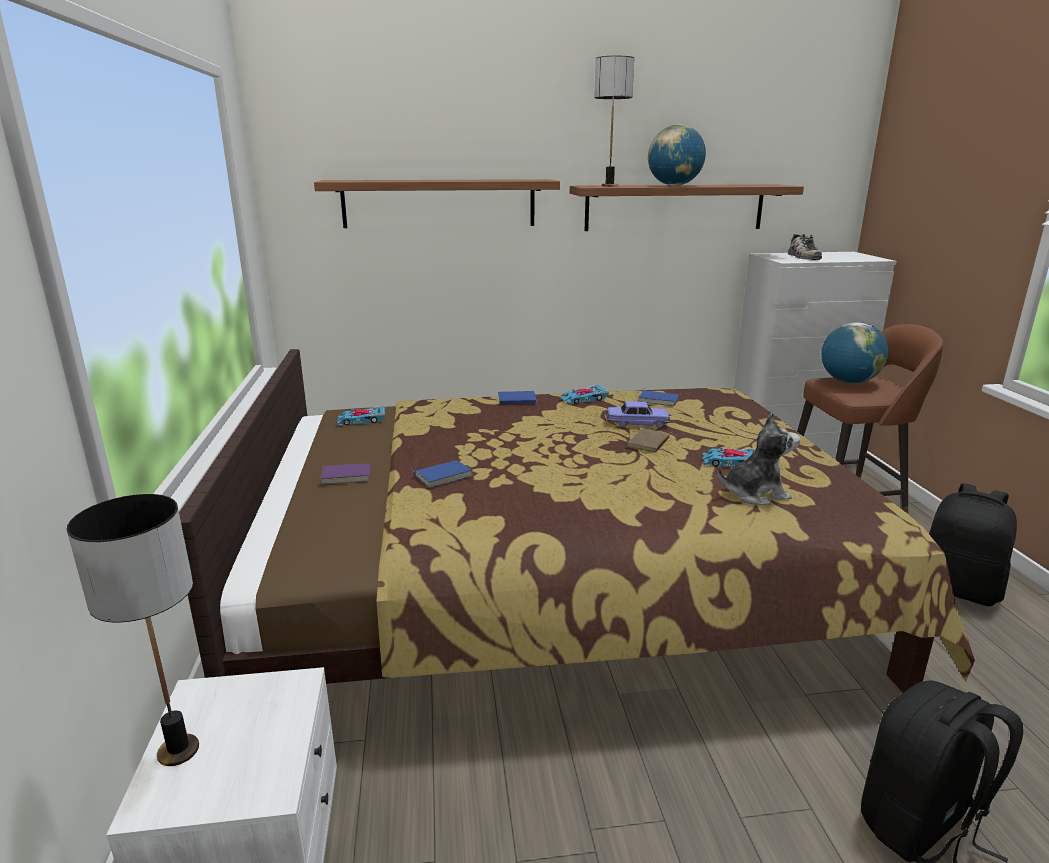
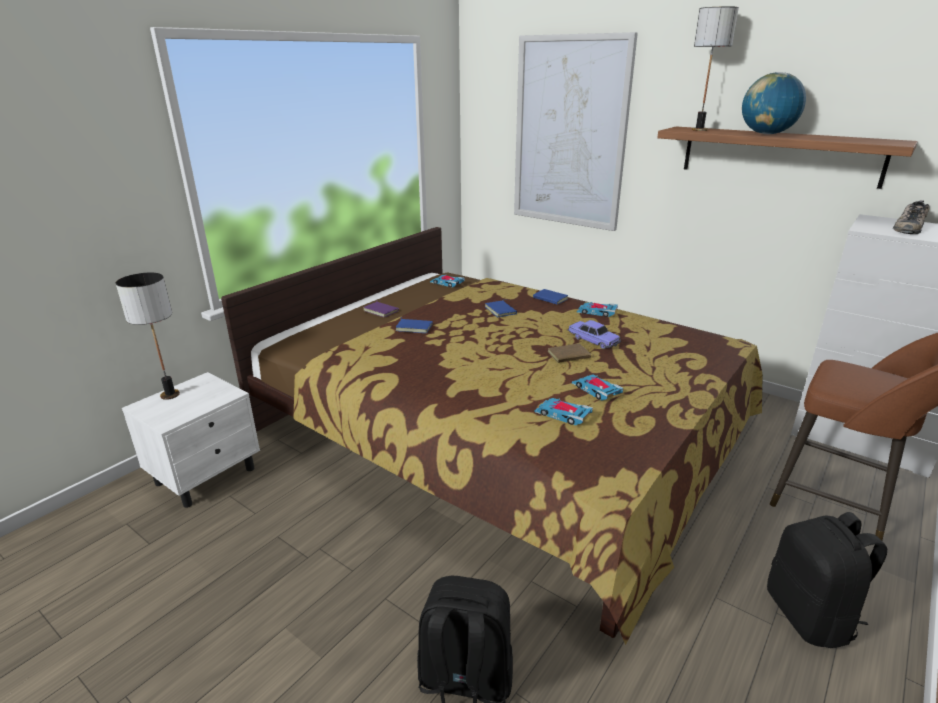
camera: 45 degrees right, 5 degrees up
(439, 203) = (569, 134): shelf -> picture
(658, 400) = (651, 331): blue book -> blue book (501, 310)
(754, 493) = (562, 414): plush toy -> toy car
(848, 381) = (858, 373): globe -> none

